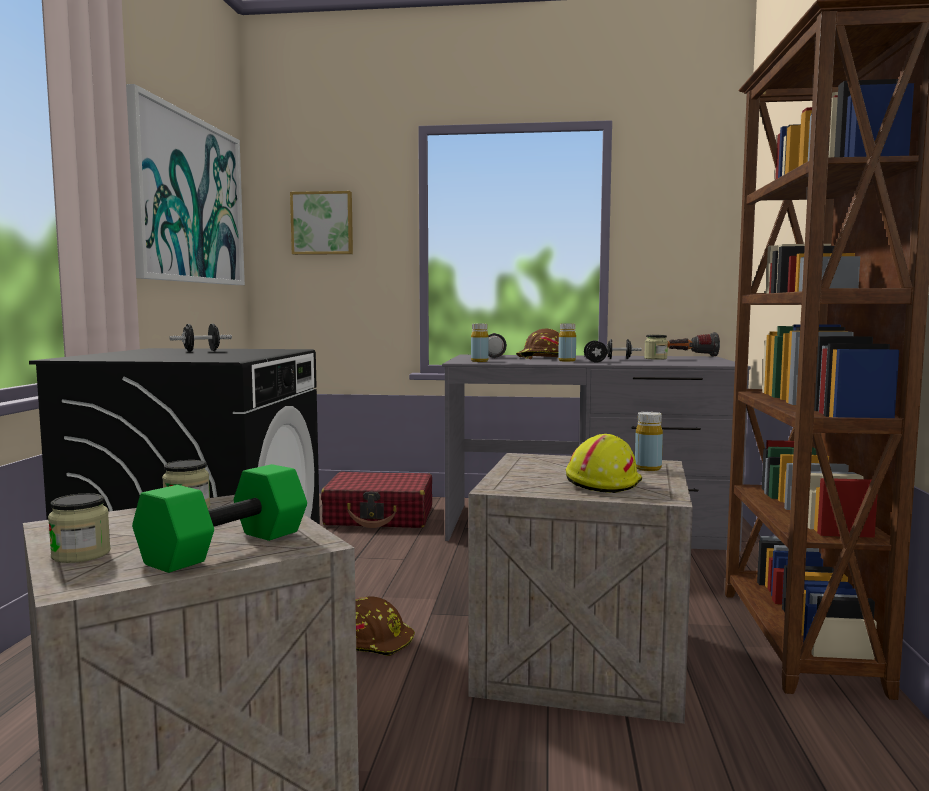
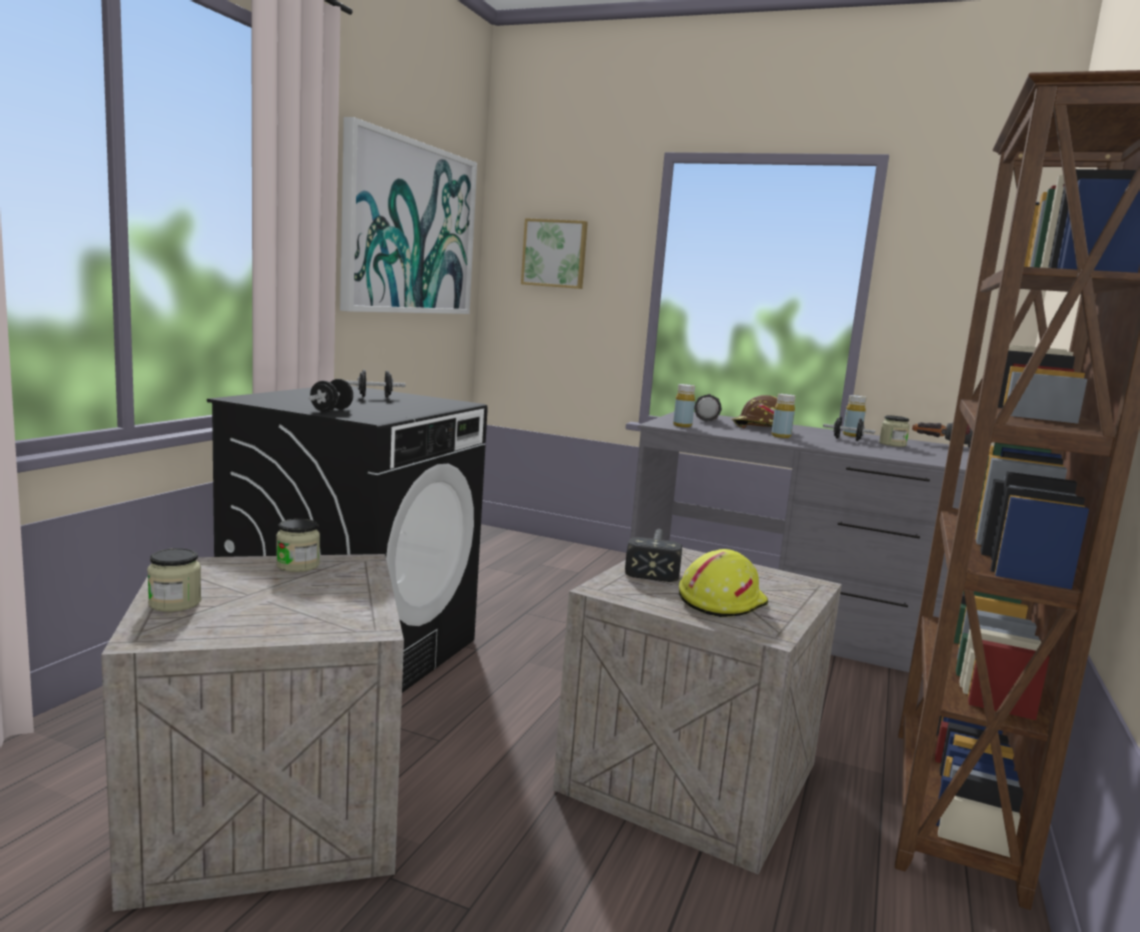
camera: 15 degrees right, 5 degrees up
(225, 546) = (295, 616): green dumbbell -> none
(377, 640) = (498, 709): brown hard hat -> none
(380, 516) = (572, 570): red suitcase -> none
(519, 465) = (654, 561): none -> hammer
(595, 361) = (811, 442): black dumbbell -> black dumbbell (331, 410)
(648, 468) = (791, 589): yellow bottle -> yellow bottle (851, 435)

